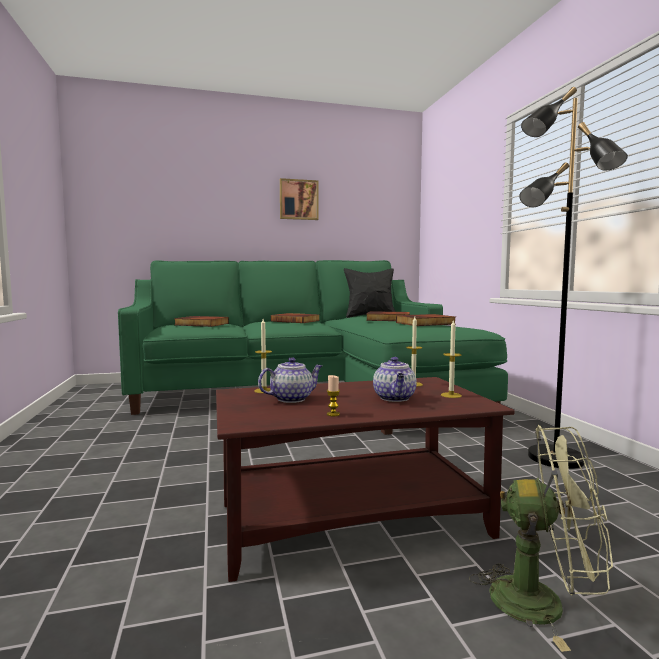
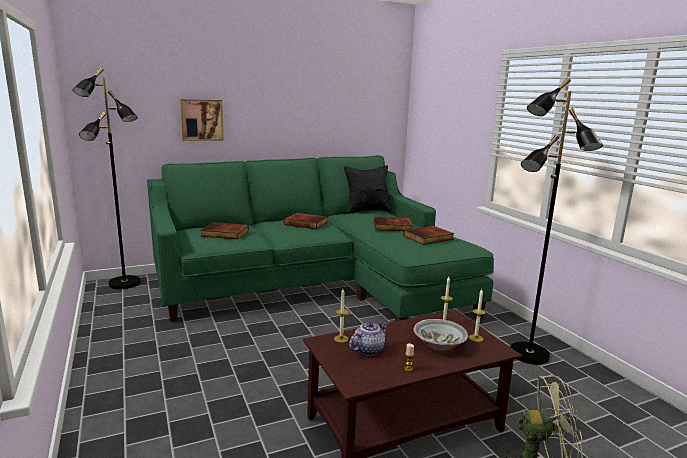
camera: 10 degrees left, 10 degrees up
(110, 387) = (124, 284): none -> black floor lamp
(298, 200) = (297, 94): picture -> picture (201, 120)
(395, 398) = (440, 345): teapot -> bowl

